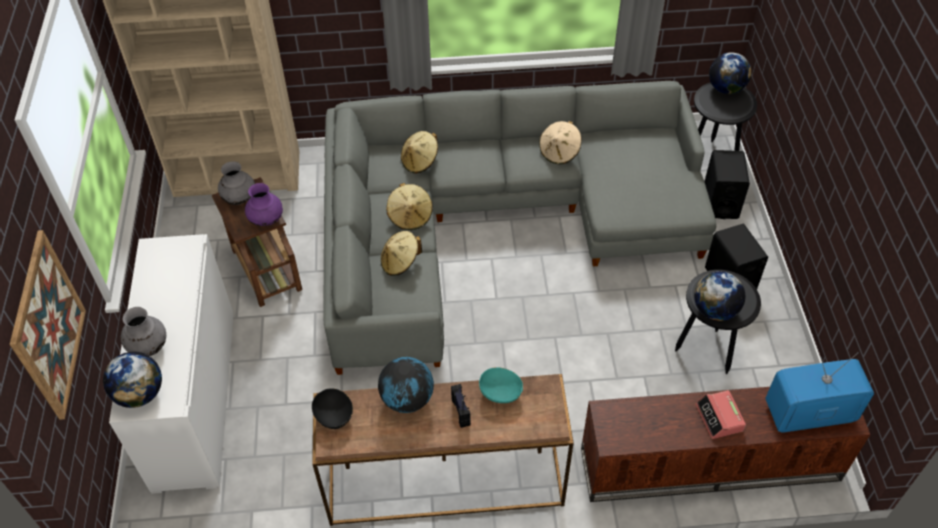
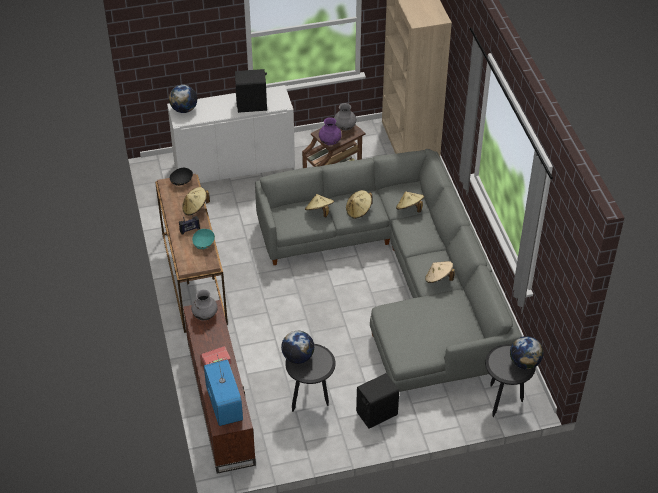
camera: 80 degrees right, 5 degrees down
(48, 326) = (183, 48): picture -> none
(148, 347) = (212, 105): grey vase -> grey vase (205, 315)
(407, 399) = (195, 208): globe -> beige hat
(720, 202) = (454, 407): black speaker -> black speaker (252, 105)

